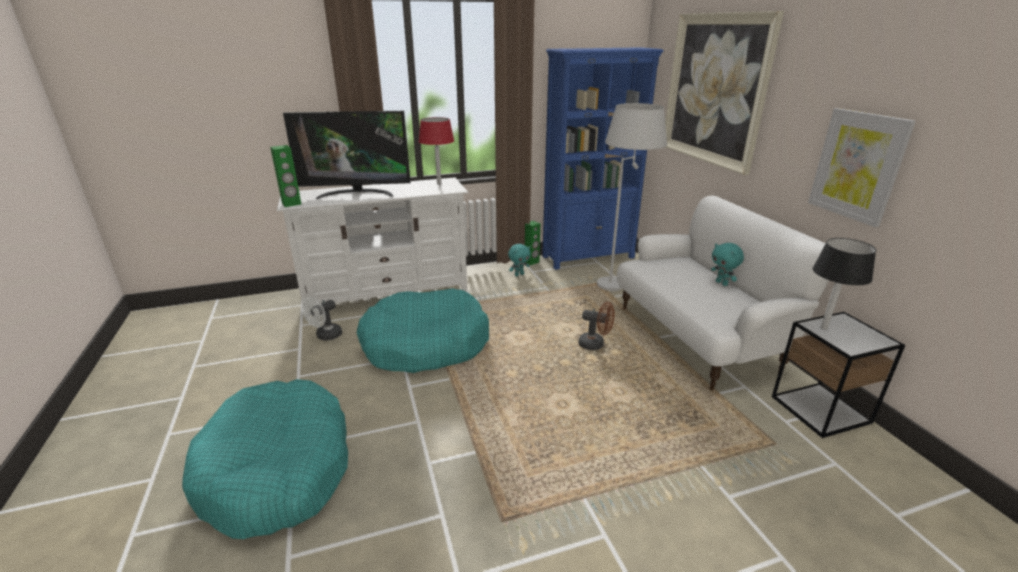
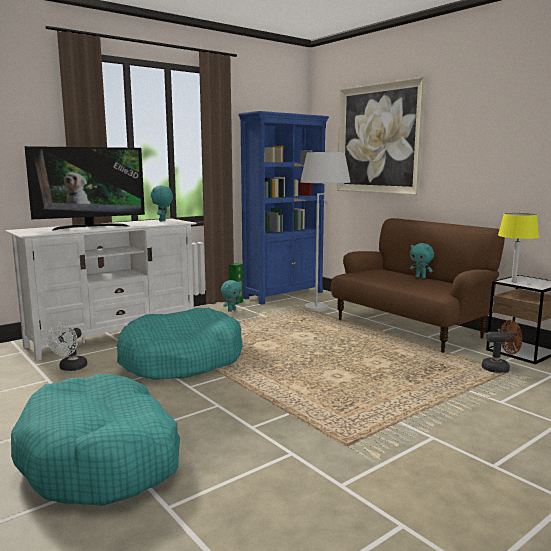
camera: 20 degrees left, 15 degrees down
(291, 204) = (31, 233): green speaker -> none
(439, 184) = (163, 221): red table lamp -> turquoise plush toy
(595, 344) = (334, 341): brown fan -> brown fan (500, 368)
(697, 337) = (409, 328): white sofa -> brown sofa
(823, 328) = (513, 281): black table lamp -> yellow table lamp
(857, 166) = (503, 168): picture -> none

